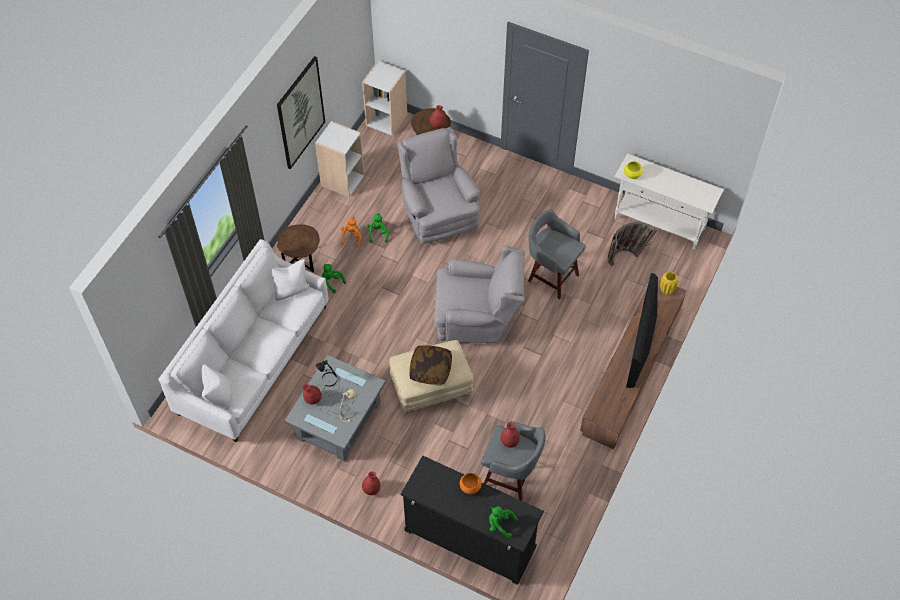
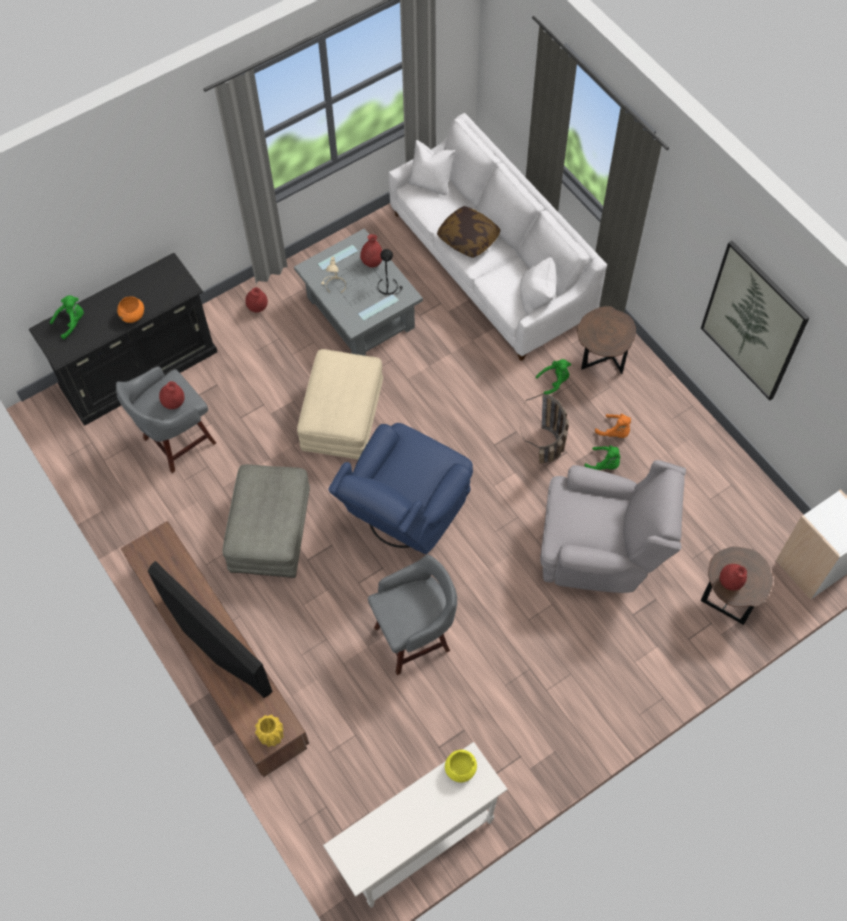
camera: 120 degrees right, 5 degrees up
(343, 180) = (719, 463): bookcase -> none
(430, 369) = (335, 389): pillow -> pillow (468, 238)
(477, 319) = (404, 514): grey armchair -> blue armchair
(537, 383) = (272, 534): none -> grey ottoman
(628, 256) = (390, 761): basket -> basket (547, 453)

